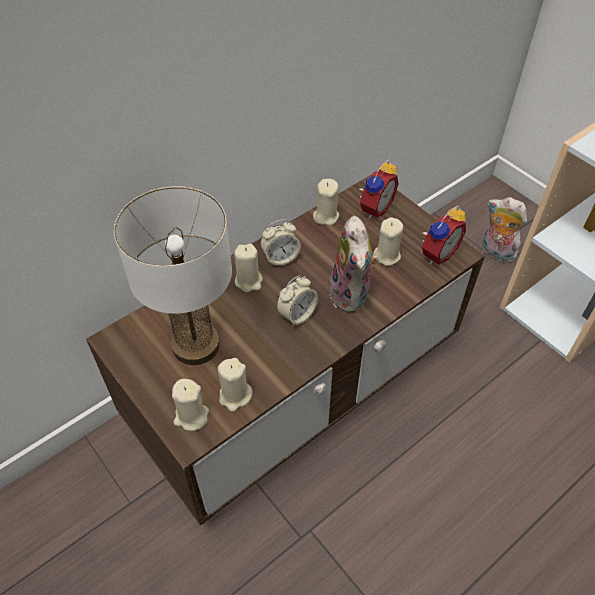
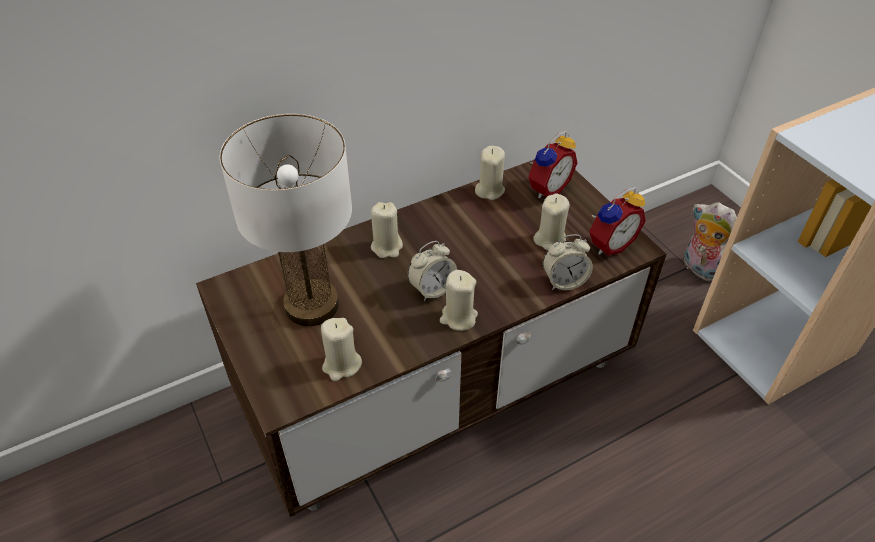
camera: 10 degrees right, 5 degrees down
(191, 416) = (287, 380): beige candle -> beige candle (458, 317)
(280, 258) = (428, 227): alarm clock -> alarm clock (564, 281)
(352, 295) = (500, 276): plush toy -> none

